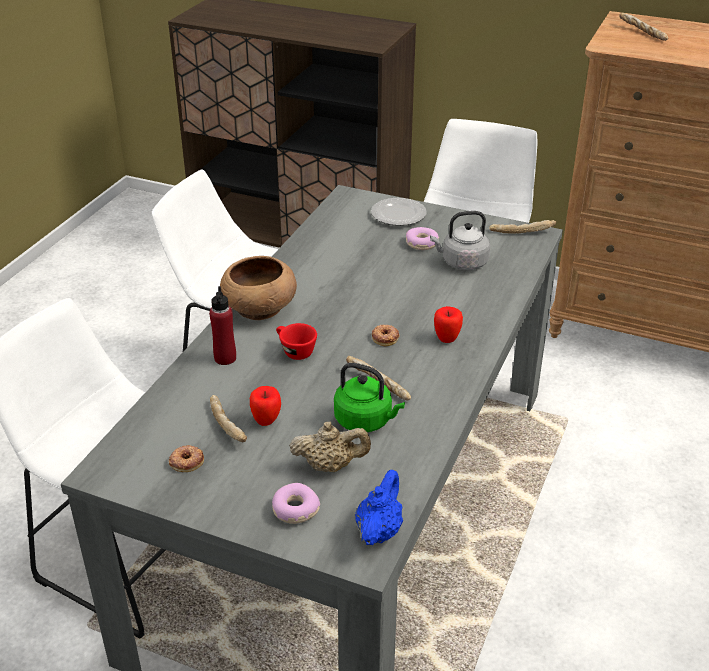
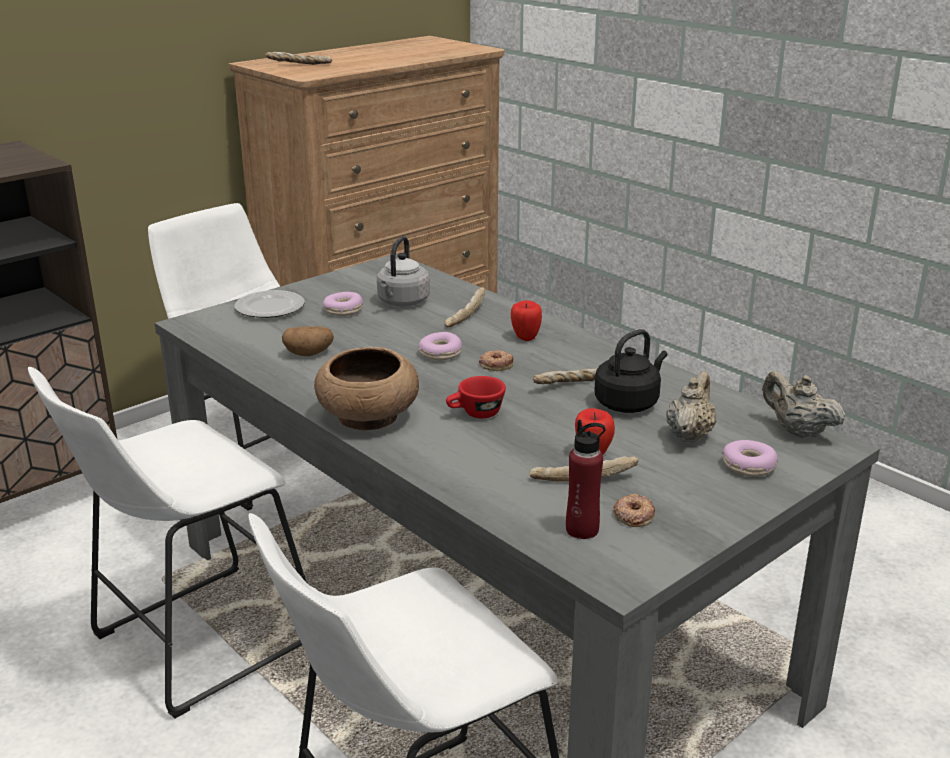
camera: 65 degrees left, 10 degrees down
(225, 358) = (451, 456): red bottle -> red bottle (582, 529)
(337, 254) = (309, 354): none -> potato
(366, 421) = (629, 403): green kettle -> black kettle
(379, 530) = (797, 431): blue teapot -> beige teapot
(382, 307) = (440, 354): none -> donut
(521, 231) = (379, 267): bread -> bread (465, 315)

